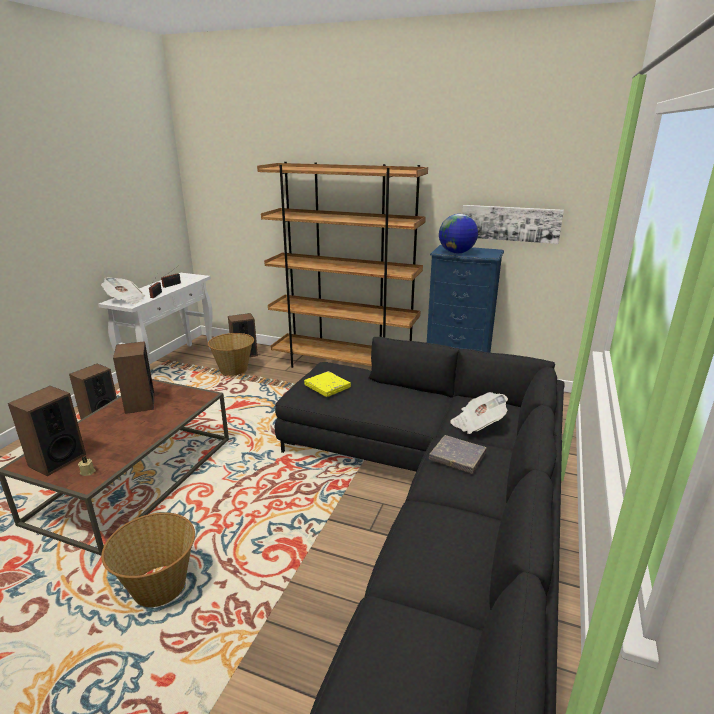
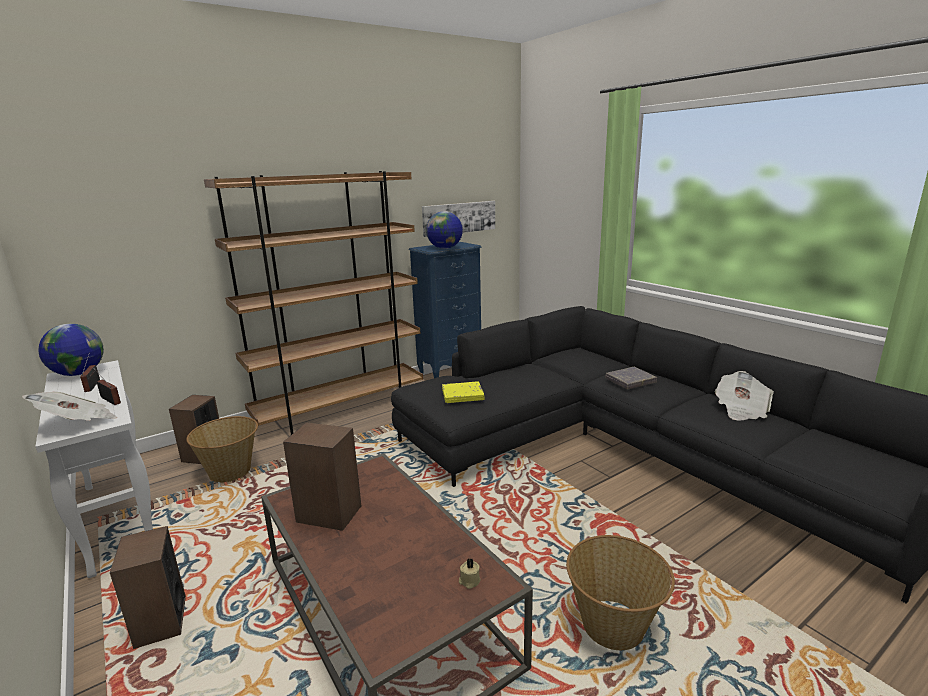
camera: 55 degrees left, 5 degrees down
(57, 460) = (408, 609): speaker -> none
(185, 277) = (79, 373): none -> globe
(477, 424) = (590, 364): newspaper -> newspaper (741, 409)

